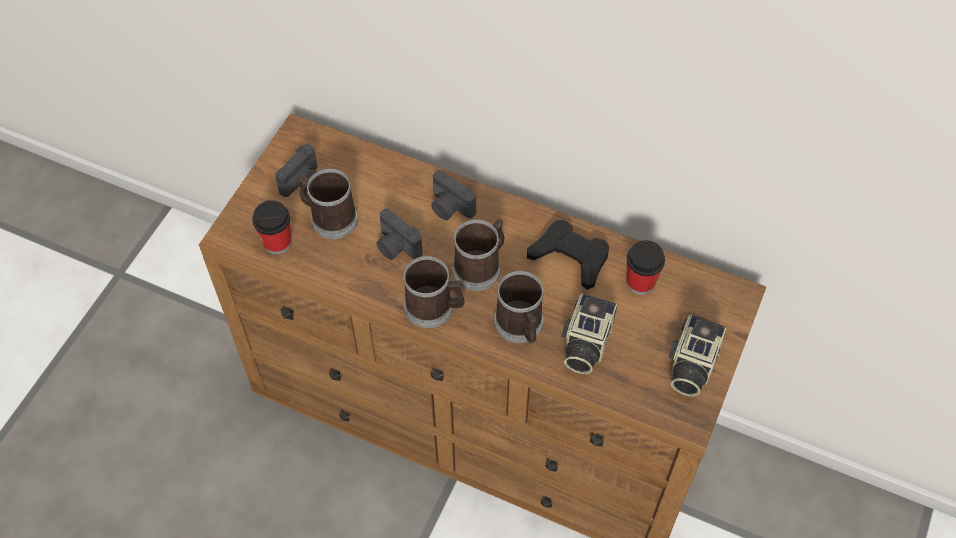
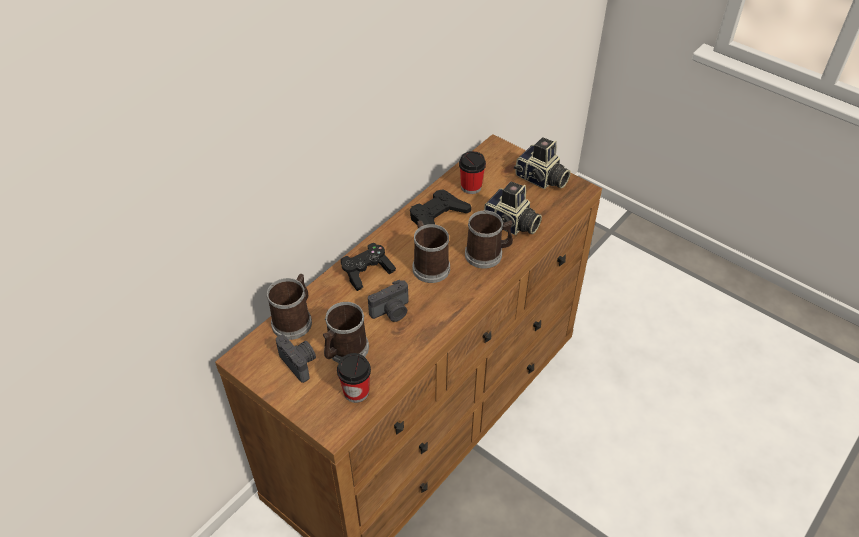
camera: 75 degrees left, 10 degrees down
(434, 308) = (456, 299): mug -> mug (294, 320)
(450, 208) = (367, 272): camera -> black game controller

